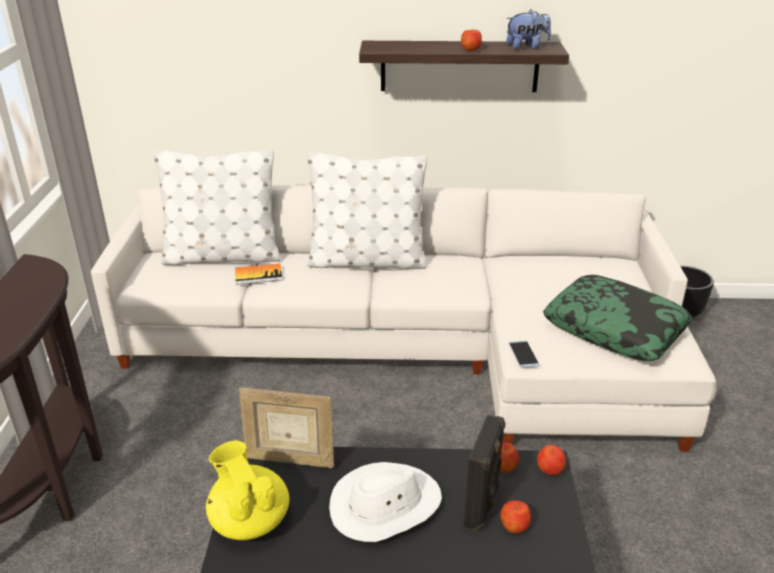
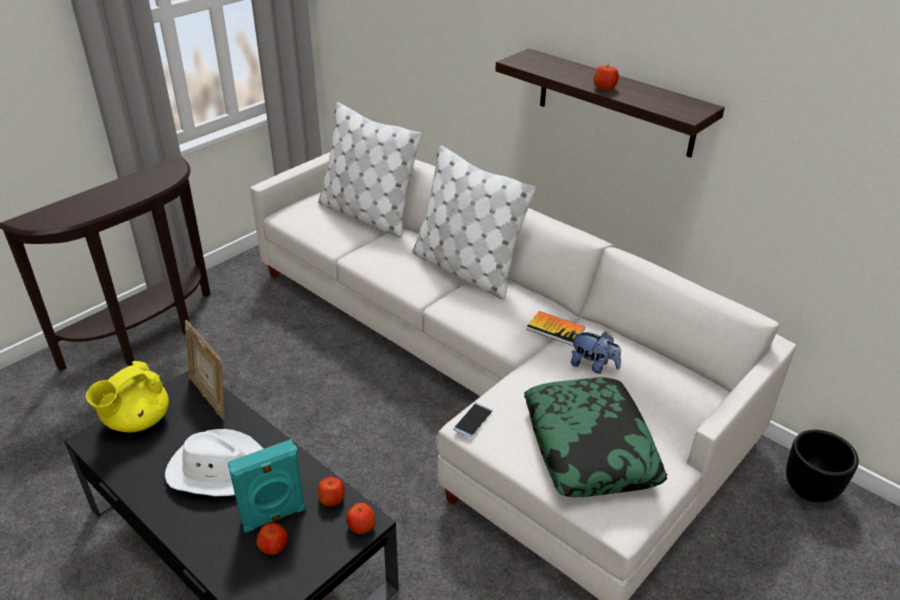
camera: 40 degrees right, 5 degrees up
(249, 520) = (136, 421): yellow teapot -> yellow teapot turned 150 degrees counterclockwise
(258, 275) = (369, 243): book -> book (555, 329)
(482, 506) = (274, 517): black speaker -> turquoise speaker
(526, 47) = (668, 102): plush toy -> plush toy (593, 366)

